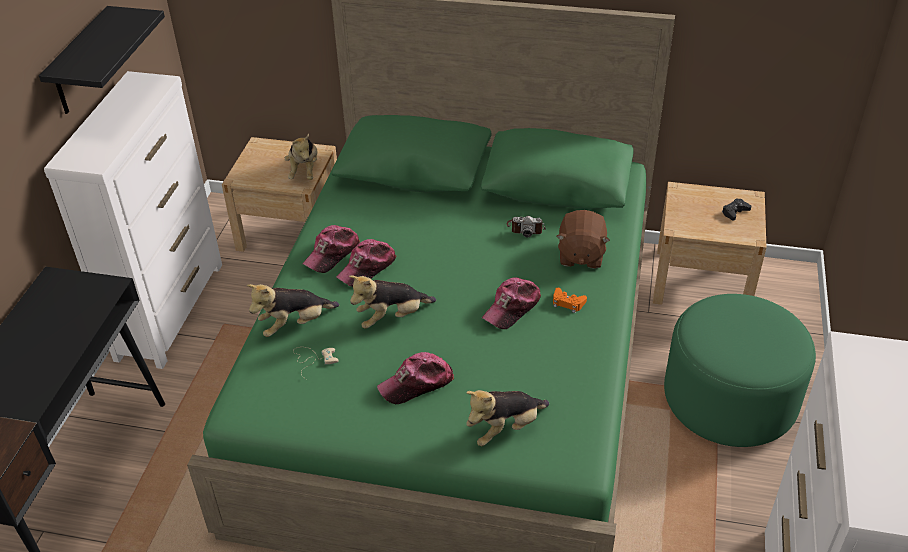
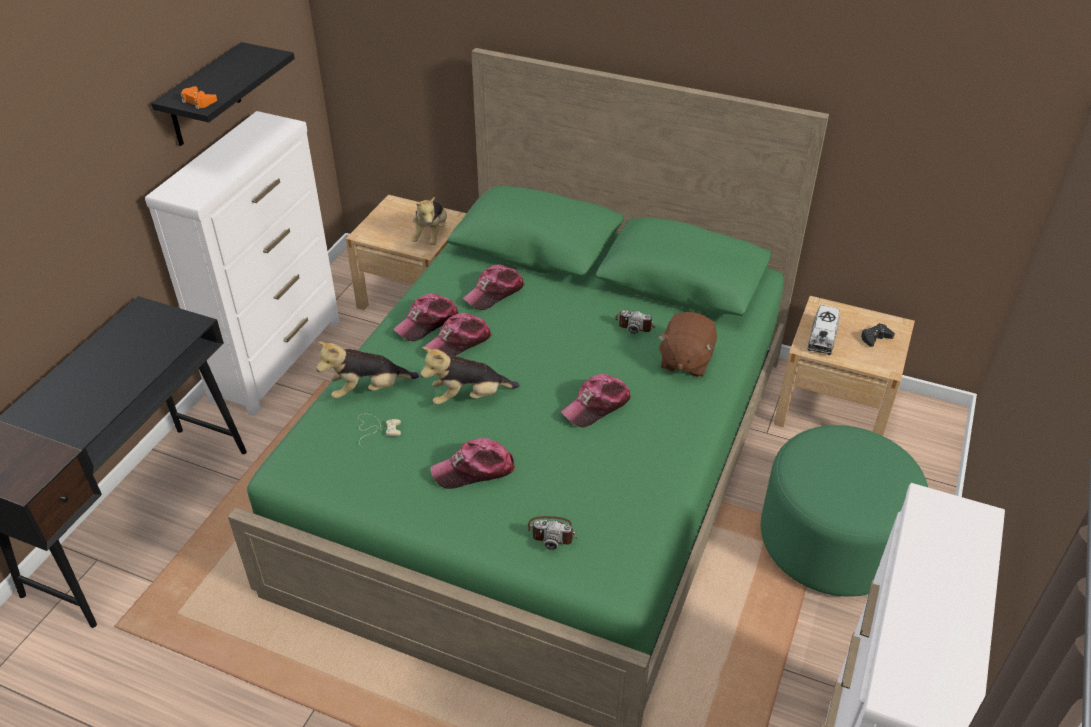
camera: 10 degrees right, 0 degrees up
(387, 217) = (494, 293): none -> cap
(505, 428) = (552, 532): plush toy -> camera
(567, 303) = (657, 409): orange game controller -> orange game controller (198, 101)
(689, 218) = (822, 338): none -> toy truck

